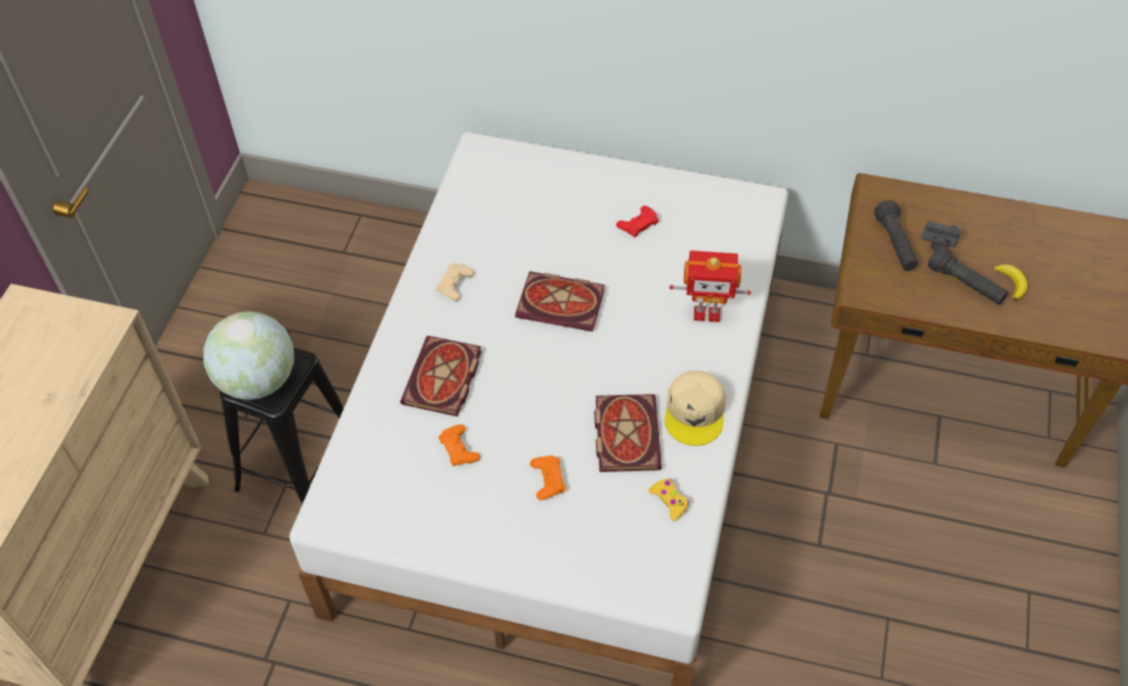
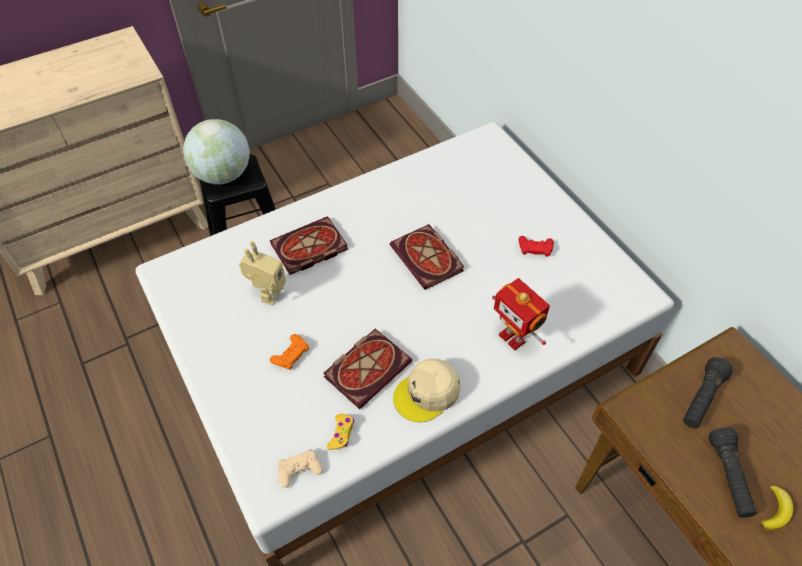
camera: 45 degrees right, 0 degrees up
(455, 284) = (381, 201): beige game controller -> beige game controller (299, 469)
(459, 448) = (268, 293): orange game controller -> toy robot
(938, 244) = (740, 428): camera -> none

